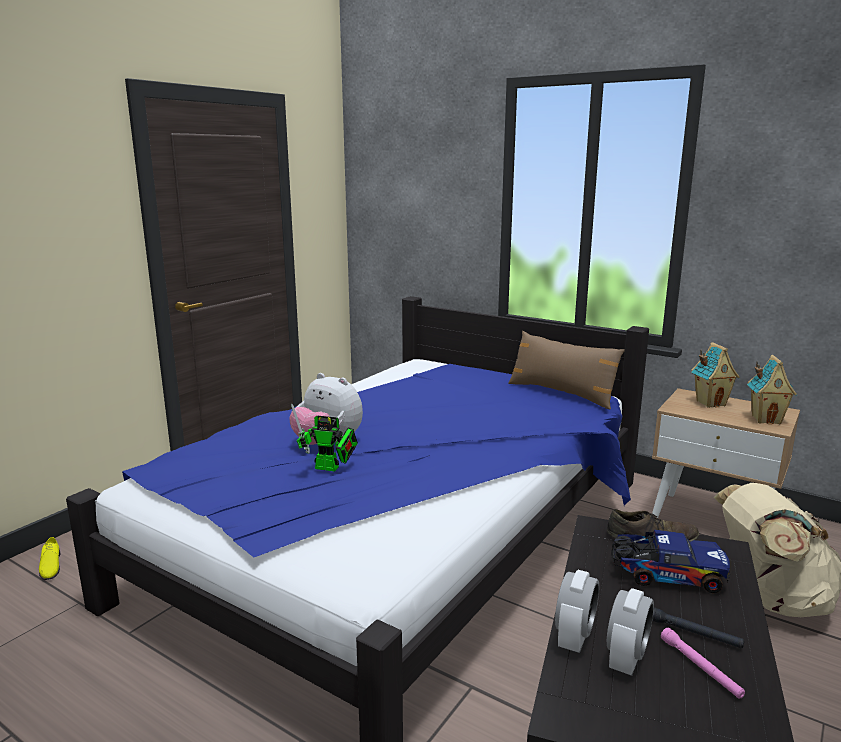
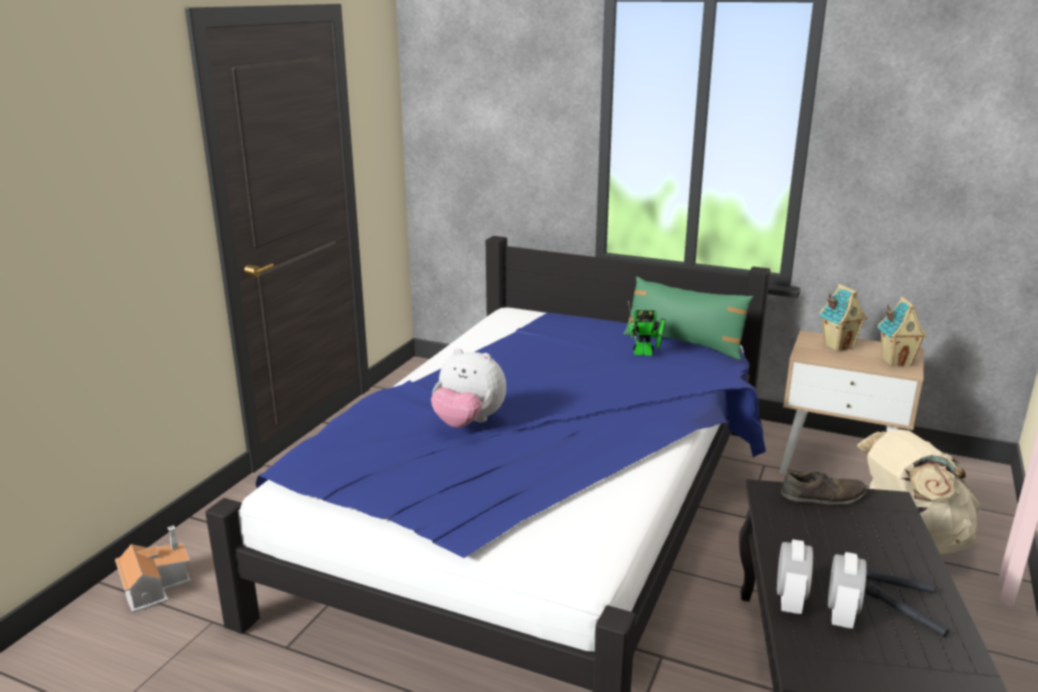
camera: 10 degrees left, 5 degrees up
(50, 566) = (155, 585): yellow shoe -> toy house
(330, 468) = (489, 453): toy robot -> toy robot (646, 353)
(561, 393) = (684, 343): brown pillow -> green pillow
(665, 575) = (847, 532): toy truck -> none
(700, 668) = (904, 614): pink flashlight -> black flashlight

